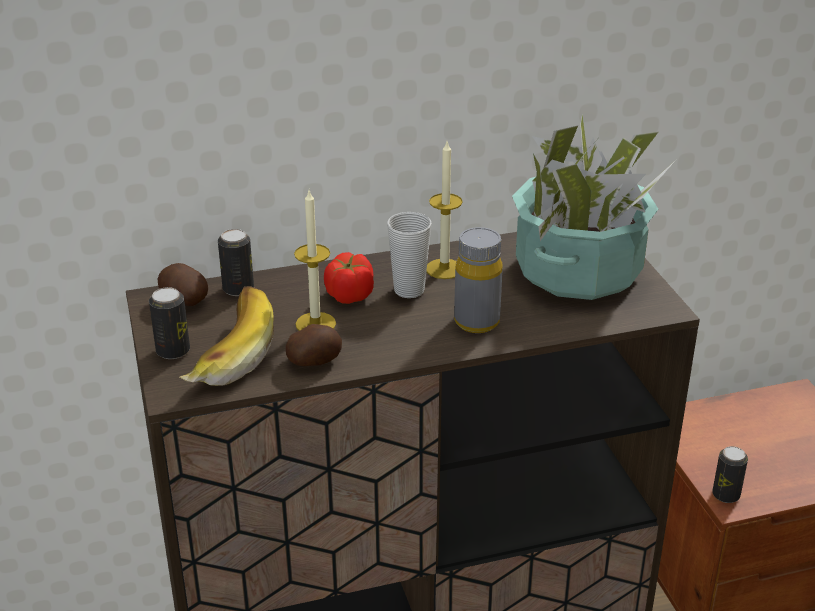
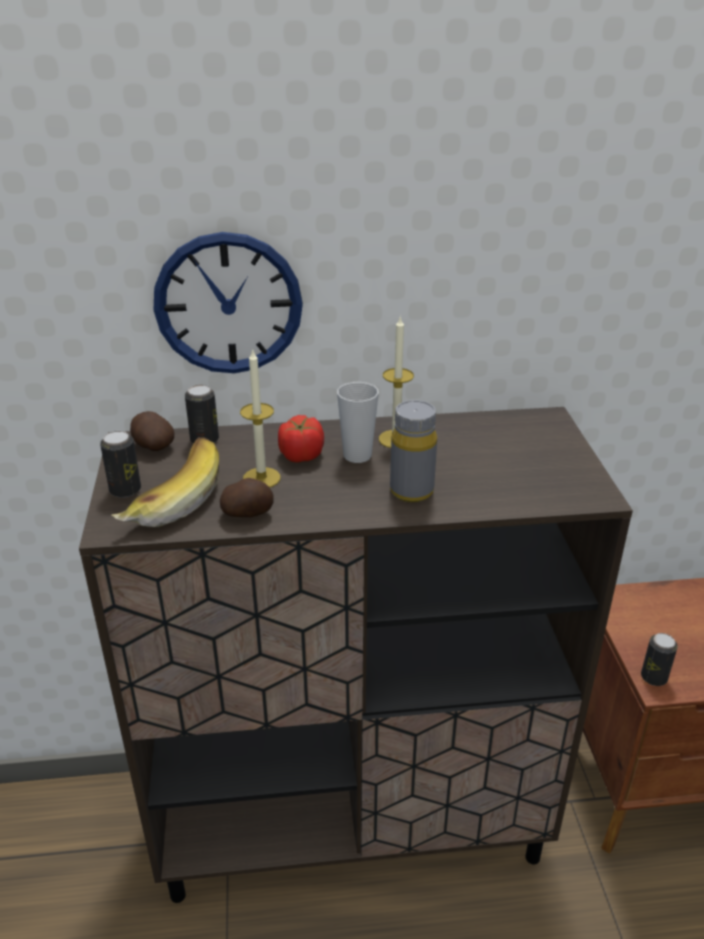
camera: 10 degrees right, 0 degrees up
(256, 139) = (228, 304): none -> wall clock
(578, 271) = (522, 453): potted plant -> none

